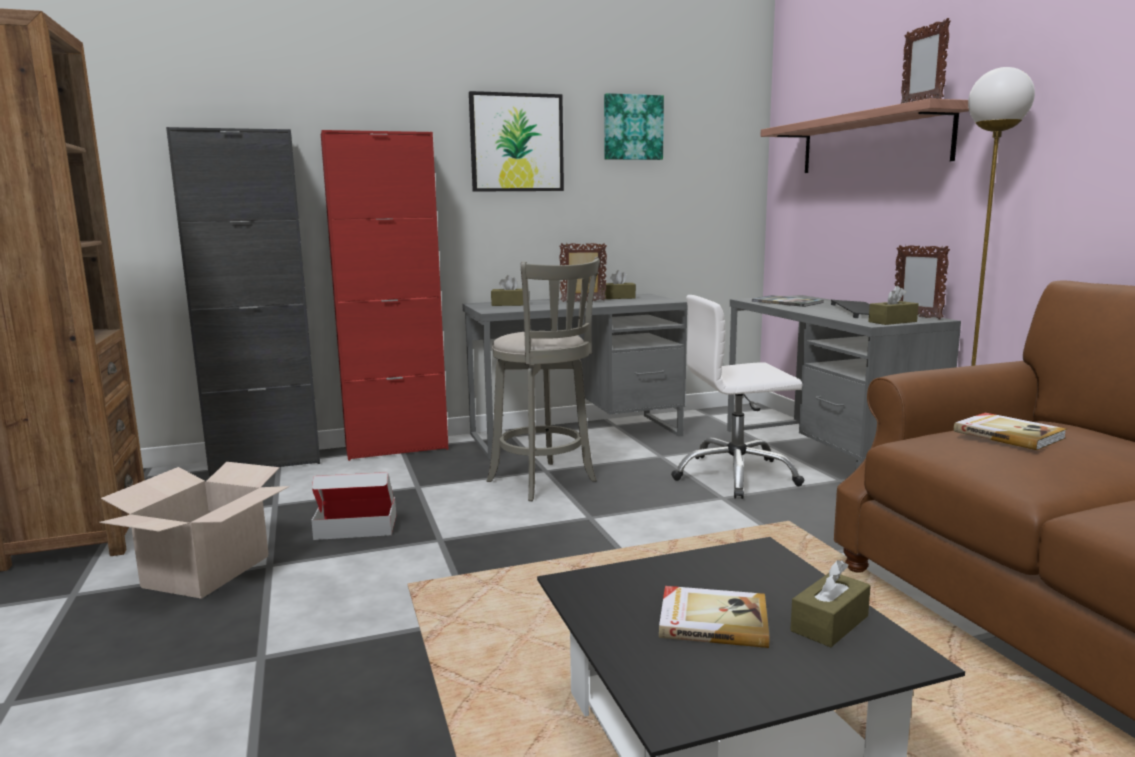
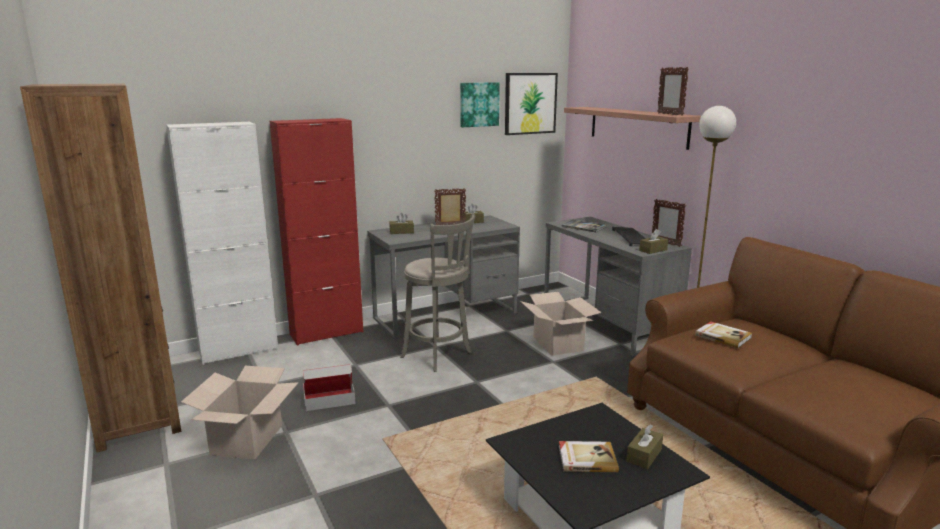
camera: 10 degrees left, 5 degrees up
(266, 463) = (238, 350): black cabinet -> white cabinet
(516, 143) = (402, 119): picture -> picture (530, 103)
(735, 476) = (557, 344): white office chair -> cardboard box

